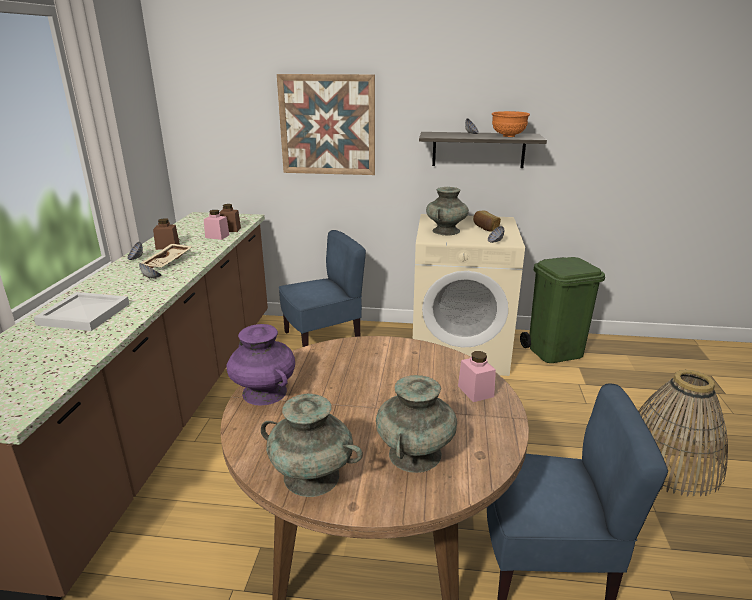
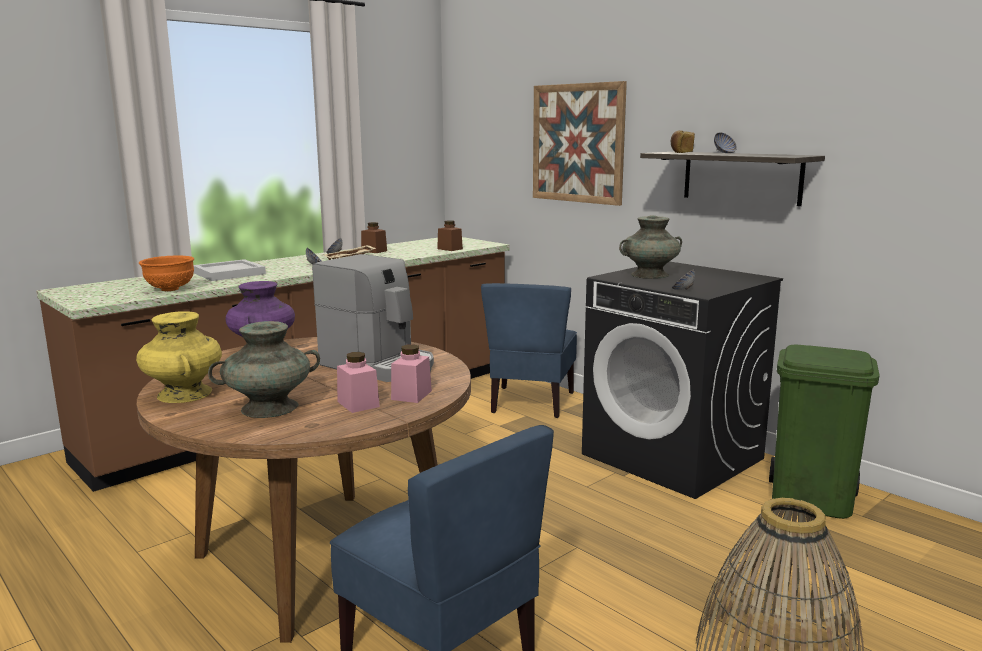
camera: 40 degrees right, 10 degrees down
(217, 236) = (427, 251): pink jar -> pink jar (358, 404)
(312, 477) = (184, 394): turquoise vase -> yellow vase
(322, 339) = (531, 402): blue chair -> blue chair turned 90 degrees clockwise
(393, 371) = (379, 366): none -> coffee machine
(460, 350) = (673, 457): beige washing machine -> black washing machine
(485, 228) = (708, 280): bread -> bread (681, 152)
(508, 136) = (759, 155): orange bowl -> orange bowl (169, 289)

